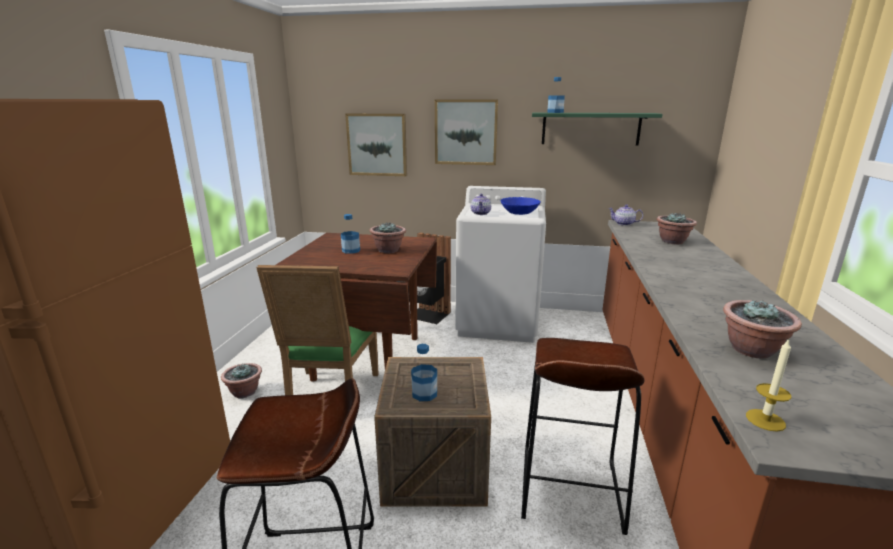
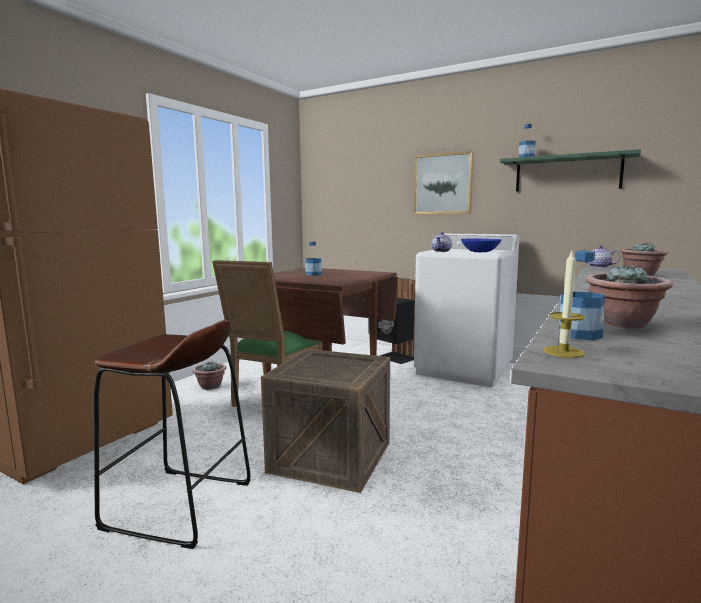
camera: 20 degrees right, 10 degrees down
(377, 144) = (365, 199): picture -> none
(388, 250) = (344, 275): potted plant -> none
(424, 393) = (316, 371): bottle -> bottle (580, 334)
(569, 489) = (454, 497): brown stool -> none

